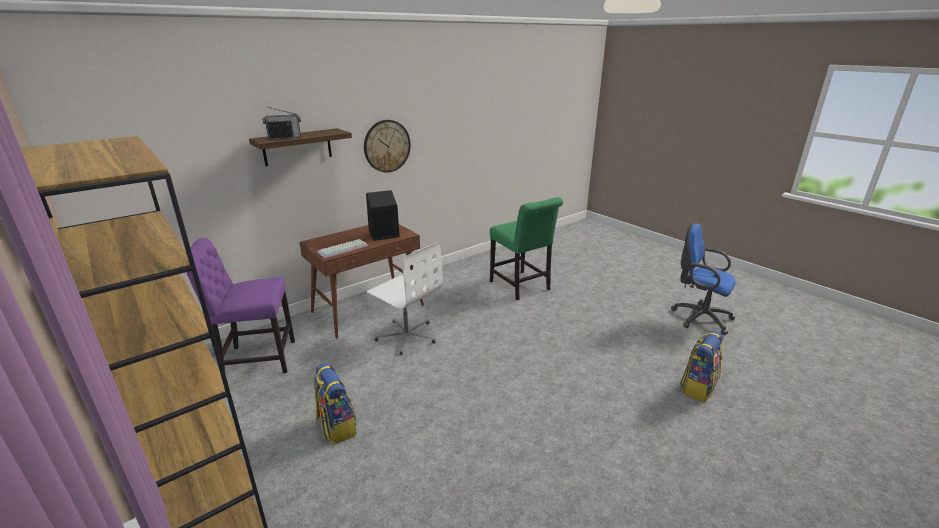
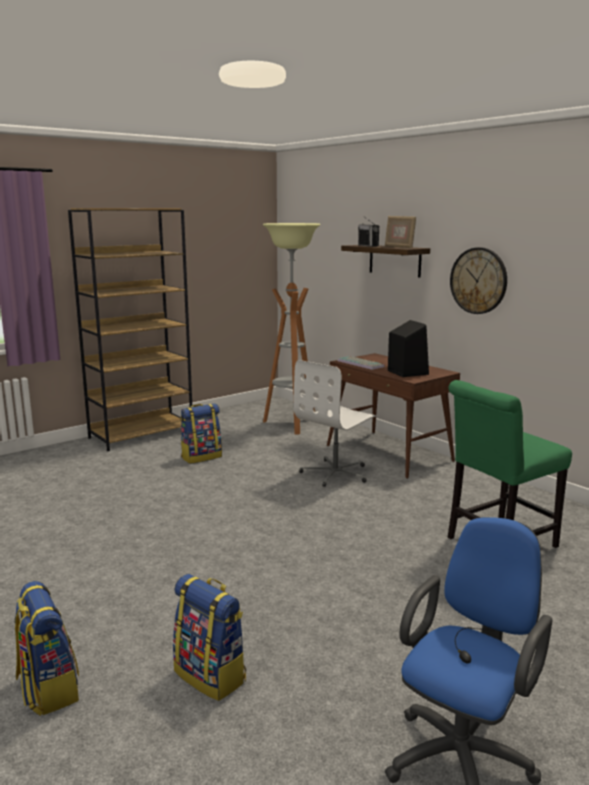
camera: 90 degrees right, 10 degrees down
(255, 360) = (291, 424): purple chair -> floor lamp
(317, 132) = (399, 247): none -> picture frame
(758, 460) = (48, 689): none -> backpack

